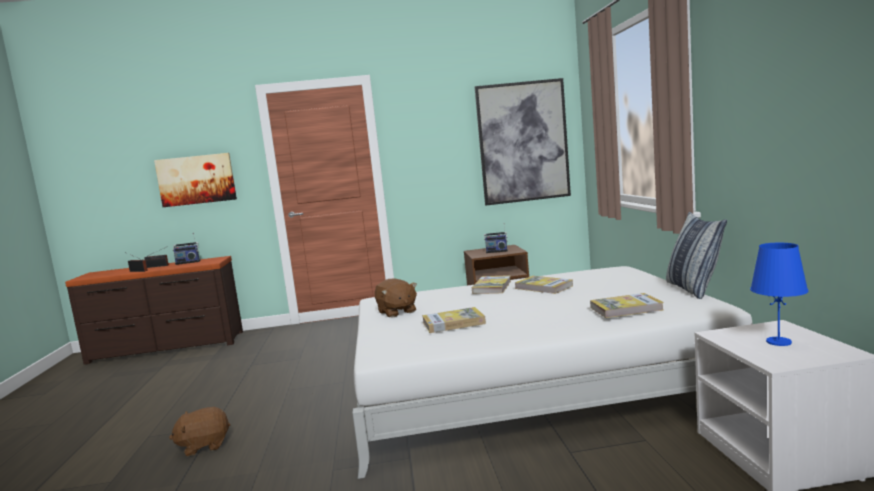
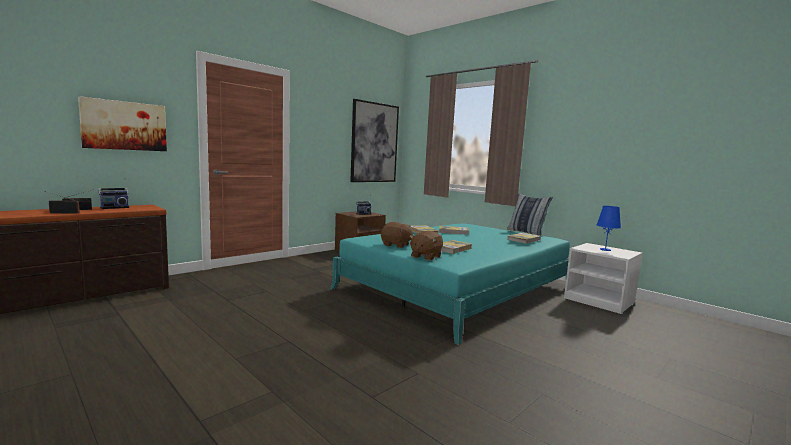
camera: 40 degrees left, 0 degrees up
(204, 445) = (308, 352): brown plush toy -> brown plush toy (425, 257)
(528, 383) = (457, 288): white bed -> turquoise bed

